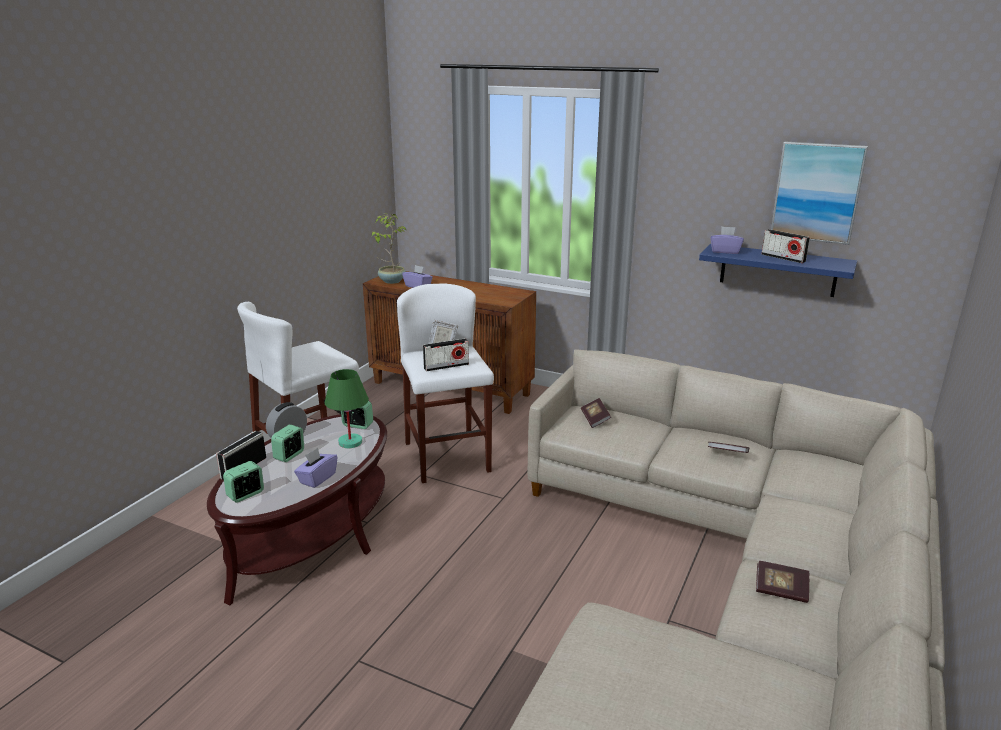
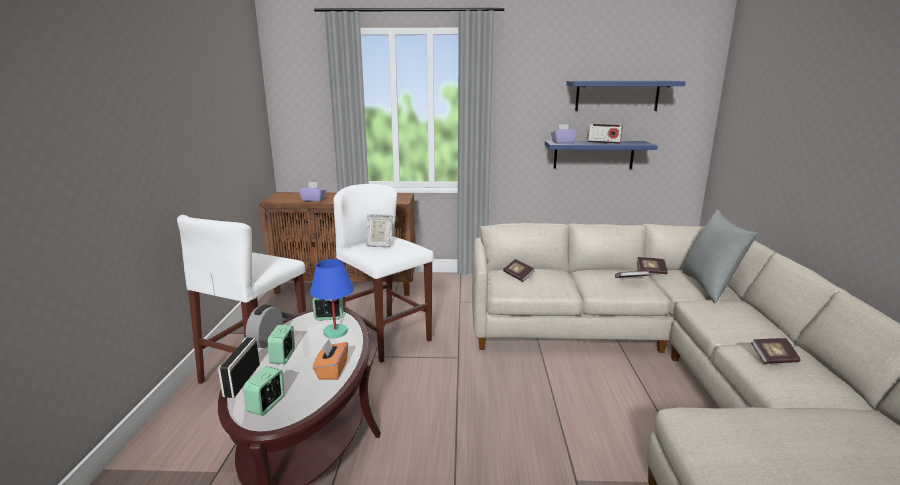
camera: 25 degrees left, 5 degrees down
(317, 478) = (332, 370): purple tissue box -> orange tissue box
(350, 442) = (335, 332): green table lamp -> blue table lamp
(391, 281) = (285, 199): potted plant -> none
(446, 366) = (392, 251): radio -> none
(773, 448) = (651, 271): none -> book
(817, 192) = (617, 95): picture -> blue shelf
(828, 487) = (710, 287): none -> grey pillow

